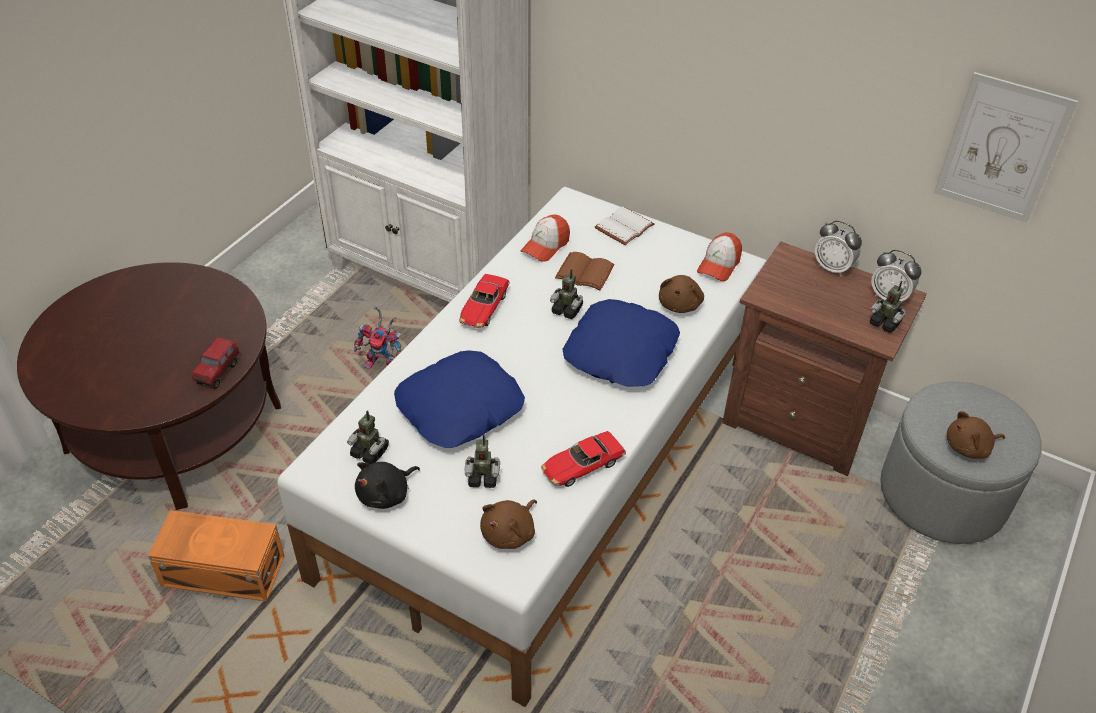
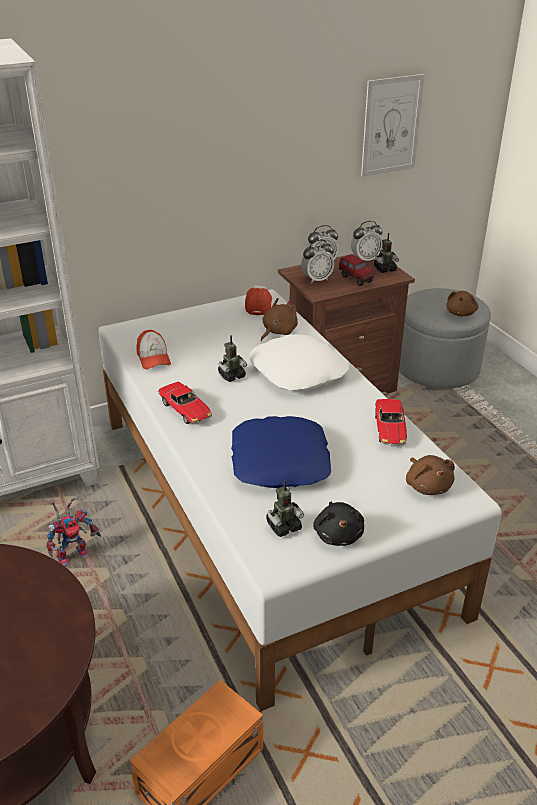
camera: 55 degrees left, 10 degrees down
(218, 373) = (61, 605): toy truck -> toy truck (356, 279)
(483, 477) = (362, 477): toy robot -> none
(586, 272) = (202, 353): brown book -> none
(621, 352) = (298, 371): blue pillow -> white pillow
(623, 226) = (176, 321): white book -> none
(680, 304) = (278, 332): brown plush toy -> brown plush toy turned 105 degrees counterclockwise
(719, 265) = (258, 304): cap -> cap turned 150 degrees counterclockwise
(791, 280) = (317, 280): none -> alarm clock

